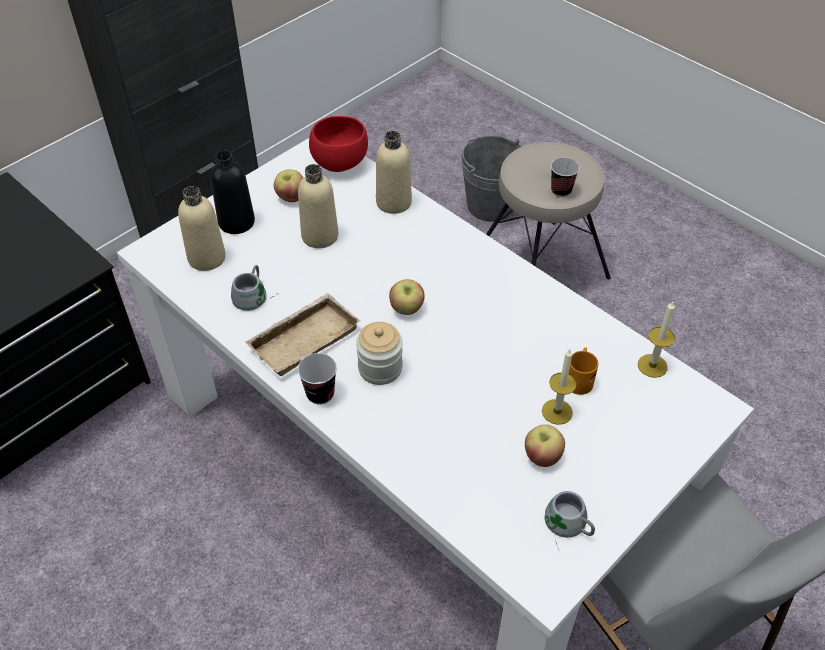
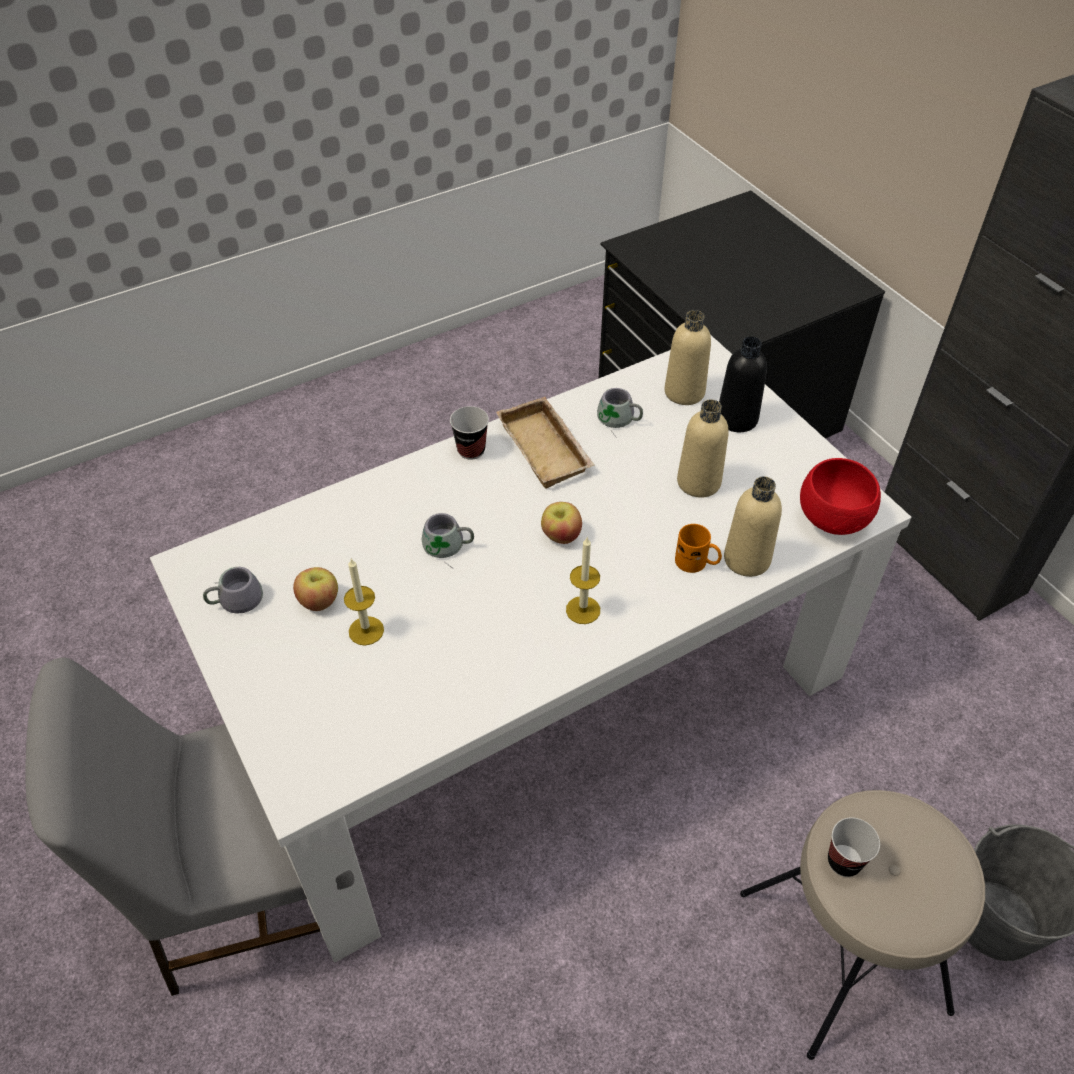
camera: 105 degrees right, 0 degrees up
(291, 197) = (773, 467): apple -> none
(380, 368) = (485, 498): jar -> none
(447, 380) = (447, 548): none -> grey mug
(579, 378) = (401, 666): orange mug -> orange mug (697, 563)
(652, 365) = (387, 749): candle -> candle (583, 610)

